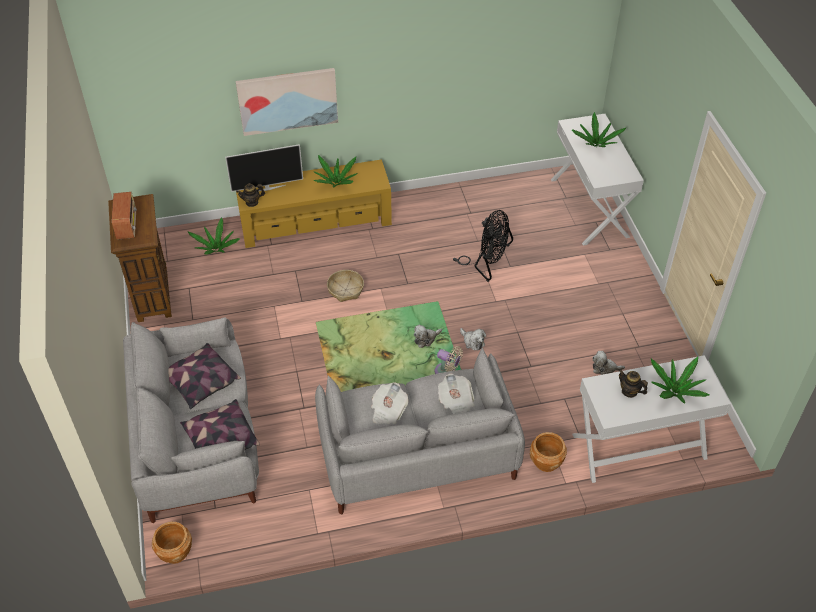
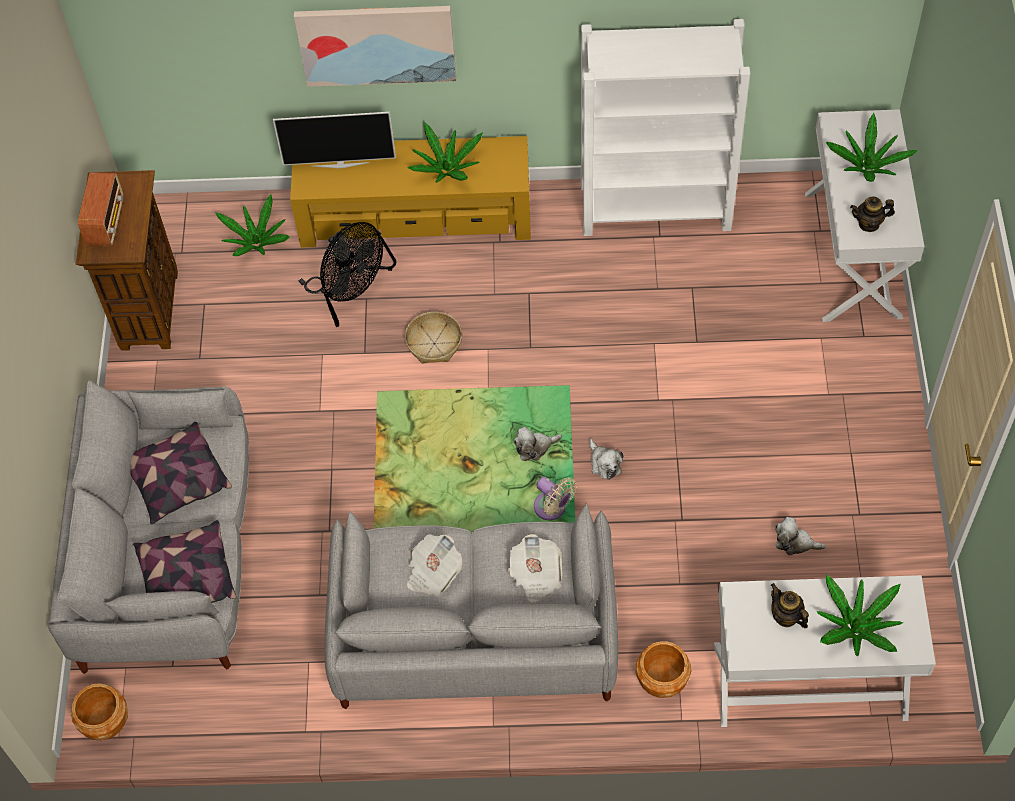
camera: 15 degrees right, 10 degrees up
(252, 202) = (312, 186): teapot -> teapot (869, 224)
(463, 197) = (655, 207): none -> white bookcase
(486, 261) = (662, 326): black fan -> black fan (348, 291)

